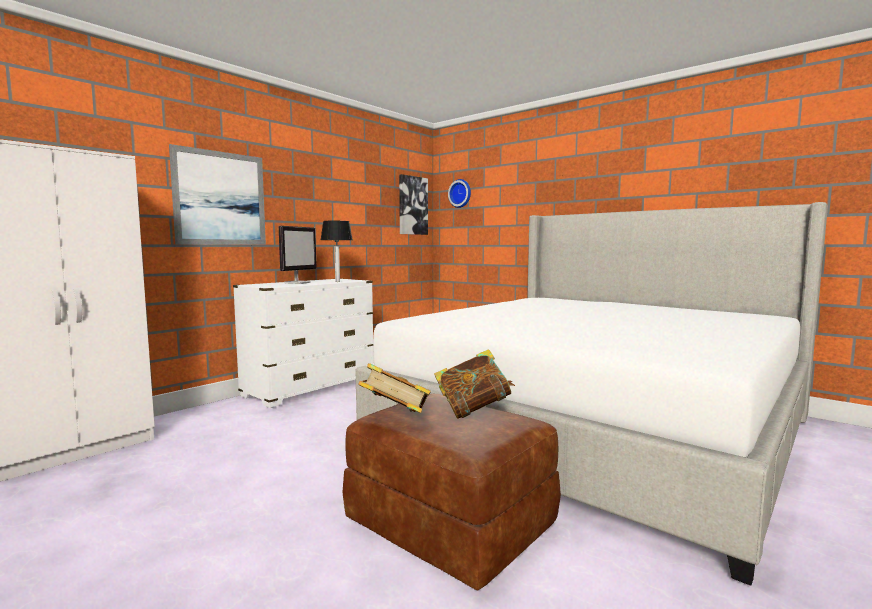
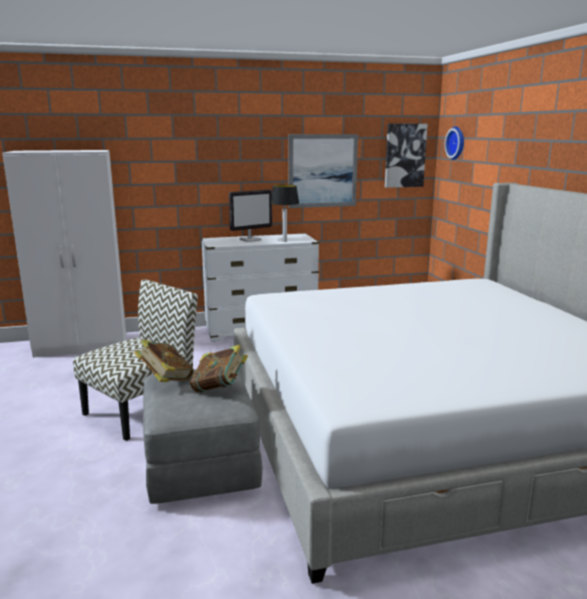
camera: 35 degrees right, 10 degrees up
(220, 198) = (192, 167): picture -> picture (322, 171)
(283, 495) = (142, 410): none -> chair
(452, 524) = (201, 464): brown ottoman -> grey ottoman

